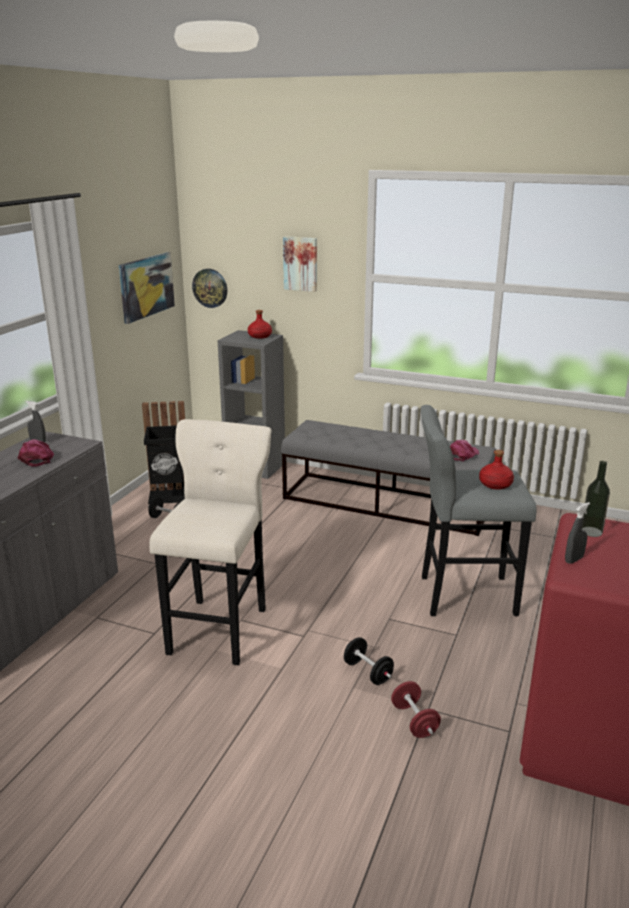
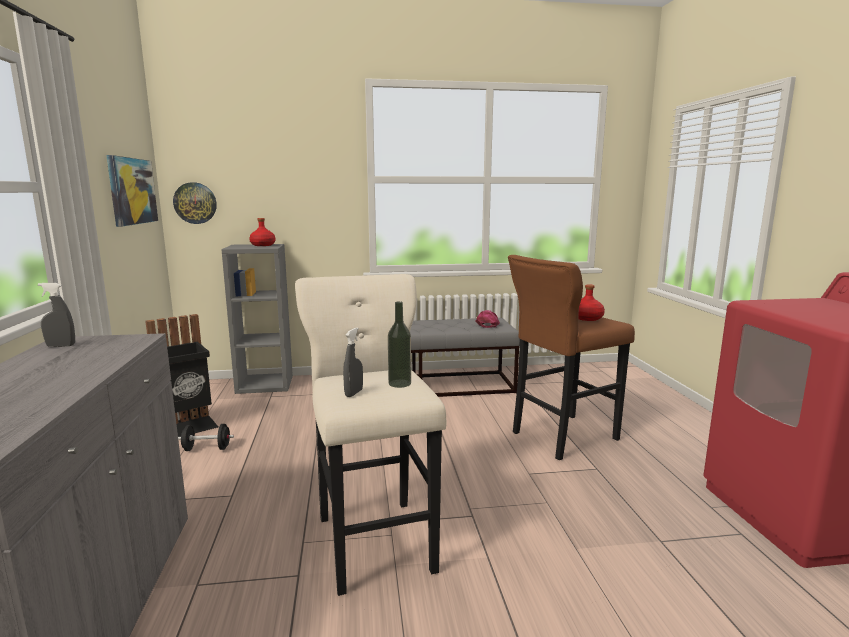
camera: 30 degrees left, 10 degrees down
(37, 458) = (80, 359): pink cap -> none
(301, 263) = (300, 170): picture -> none
(368, 672) = (570, 528): black dumbbell -> none
(414, 721) = (666, 558): red dumbbell -> none
(462, 595) = (561, 437): grey stool -> brown stool
(574, 559) = (819, 320): grey spray bottle -> grey spray bottle (353, 393)
(591, 531) = (779, 305): bottle -> bottle (399, 383)

